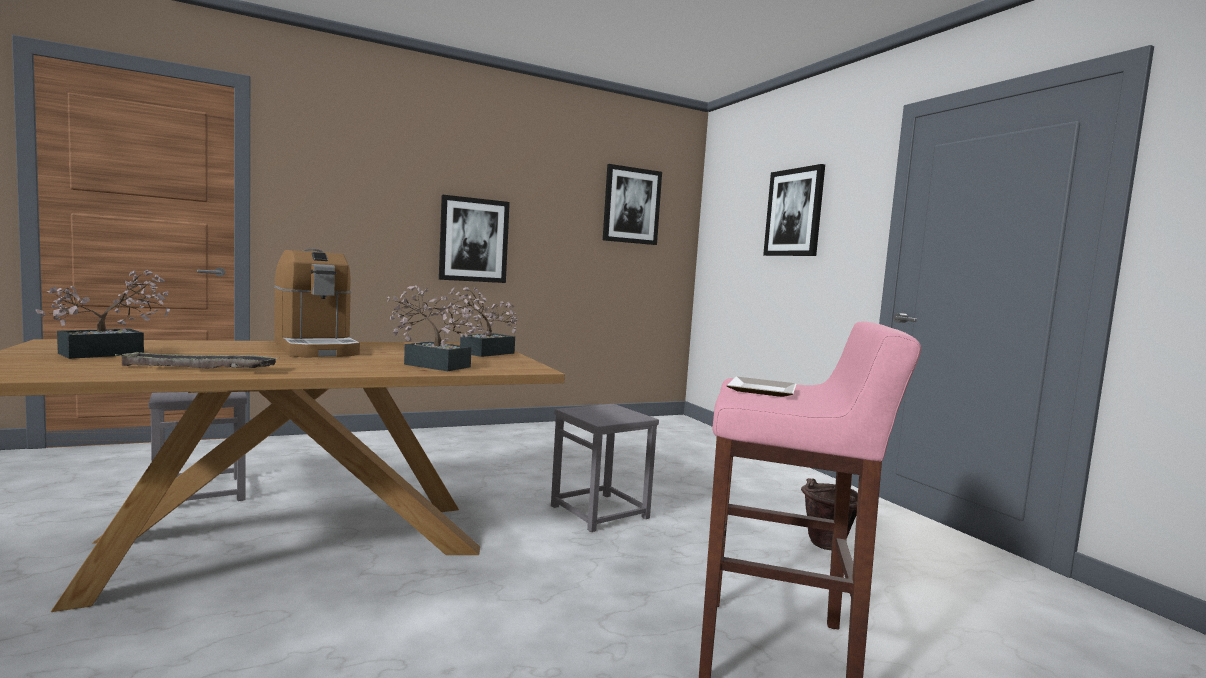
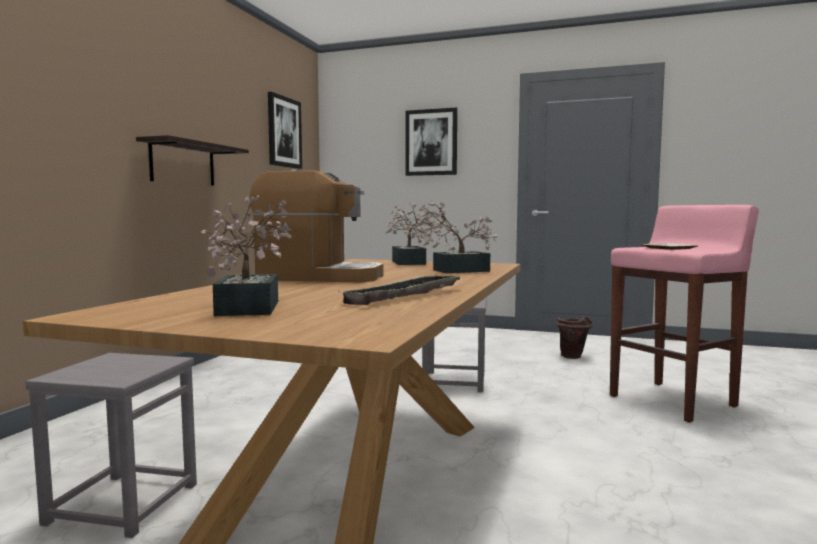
camera: 45 degrees left, 0 degrees up
(474, 240) = (183, 164): picture -> shelf

